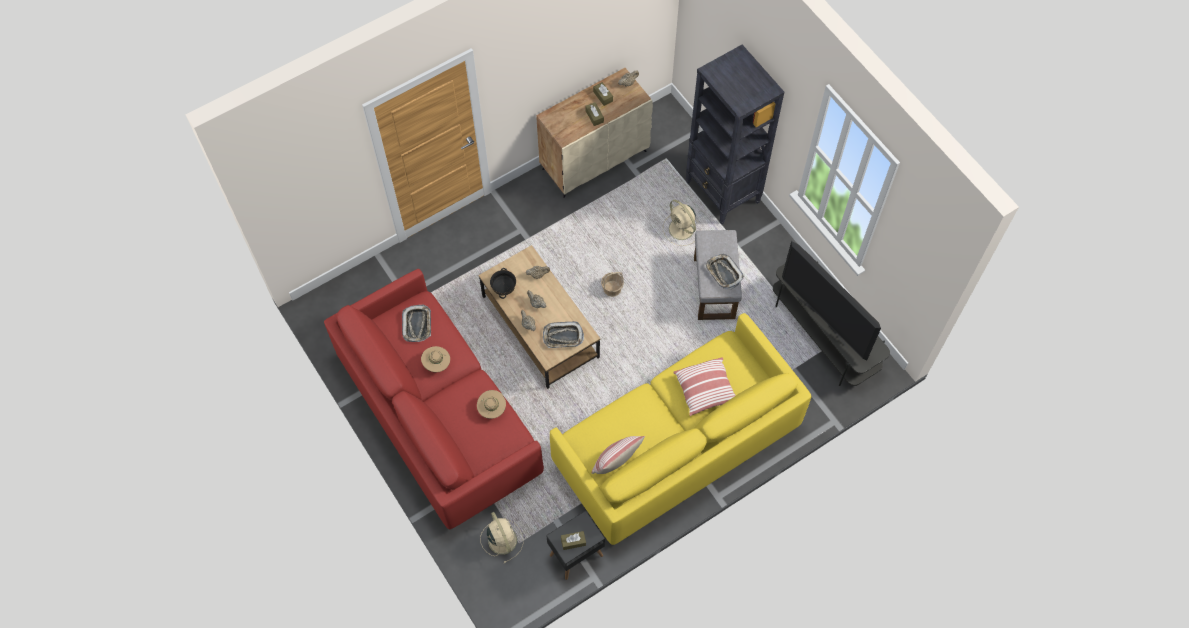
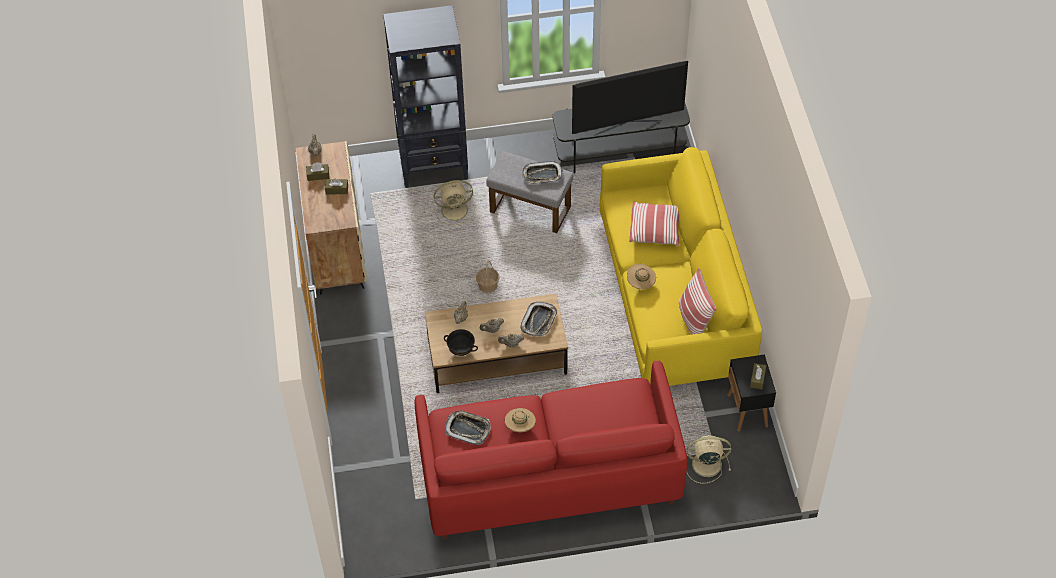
camera: 65 degrees left, 10 degrees down
(492, 409) = (592, 397): beige hat -> beige hat (641, 283)

